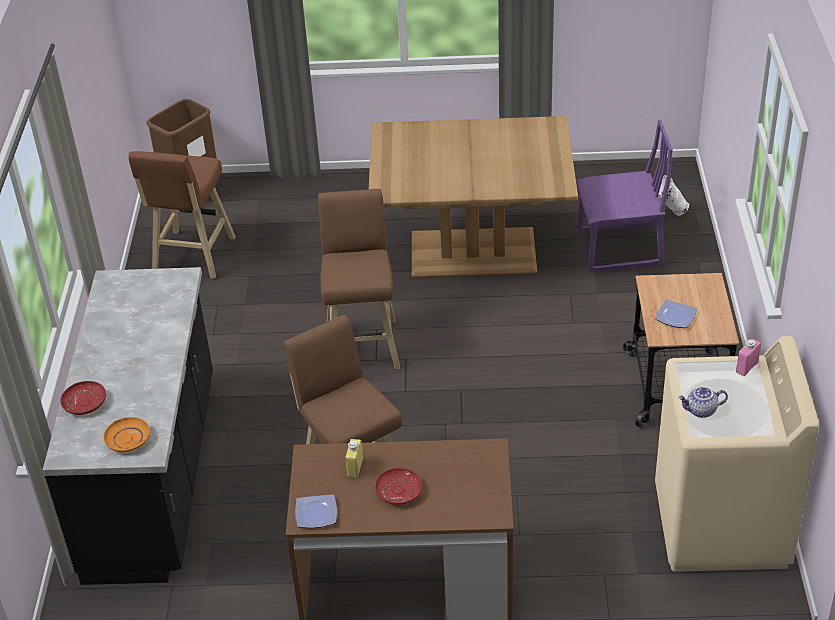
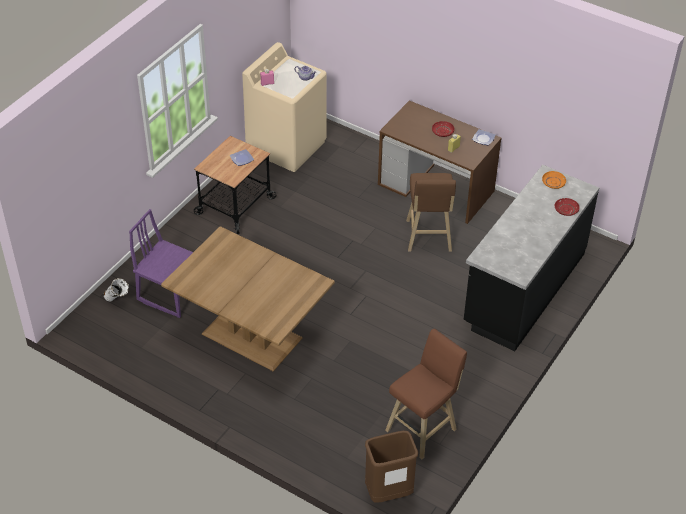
camera: 150 degrees left, 5 degrees up
(362, 343) = (365, 309): brown stool -> none

